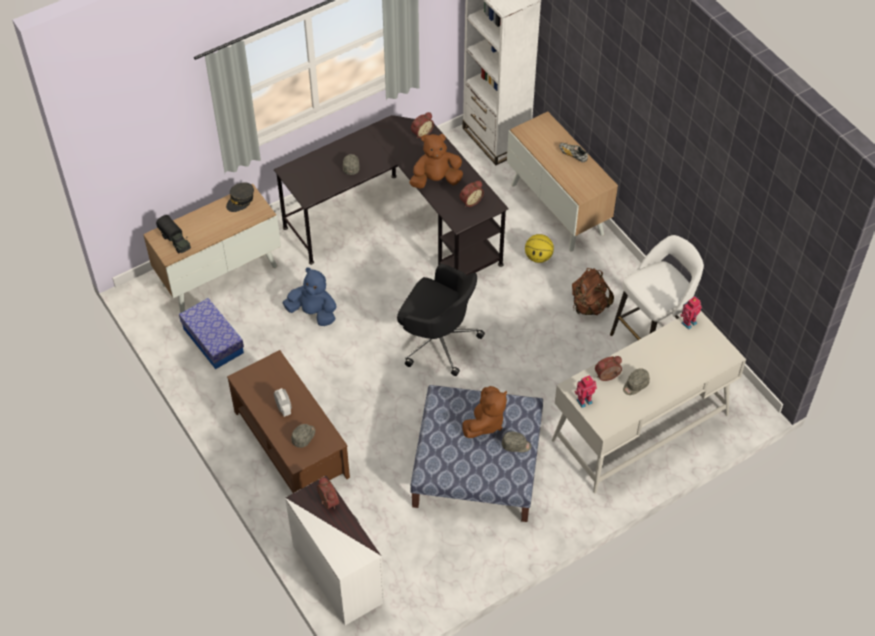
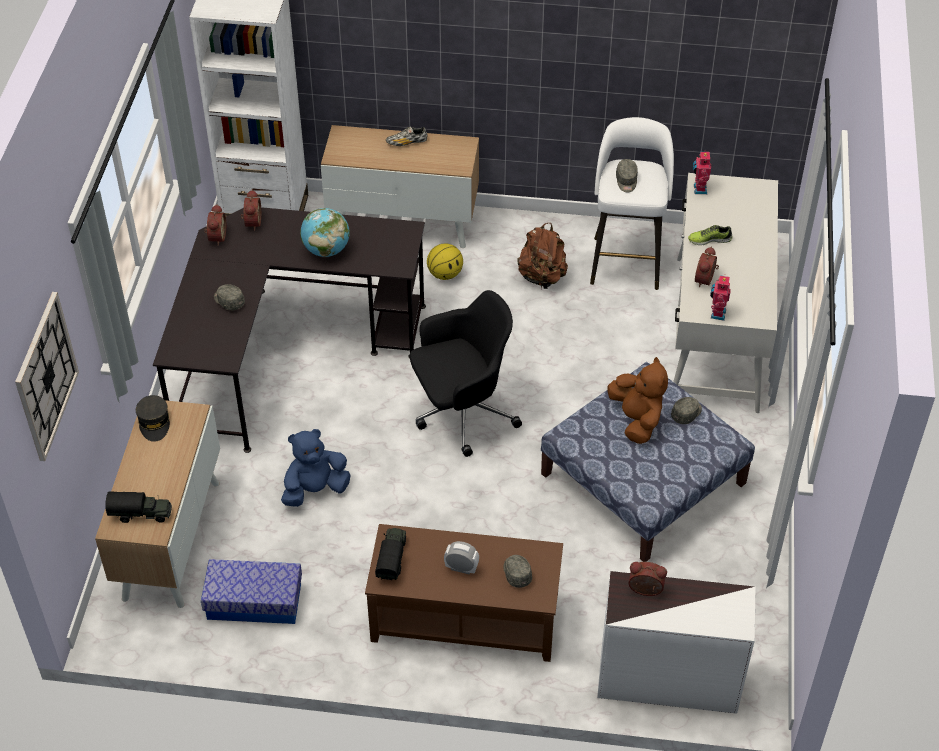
camera: 50 degrees left, 5 degrees down
(145, 123) = (46, 376): none -> wall clock
(260, 372) = (392, 559): none -> toy truck
(436, 180) = (326, 250): brown plush toy -> globe
(470, 201) = (383, 242): alarm clock -> alarm clock (216, 237)
(635, 385) = (734, 268): grey cap -> grey cap (626, 181)
(647, 356) = (709, 239): none -> shoe

